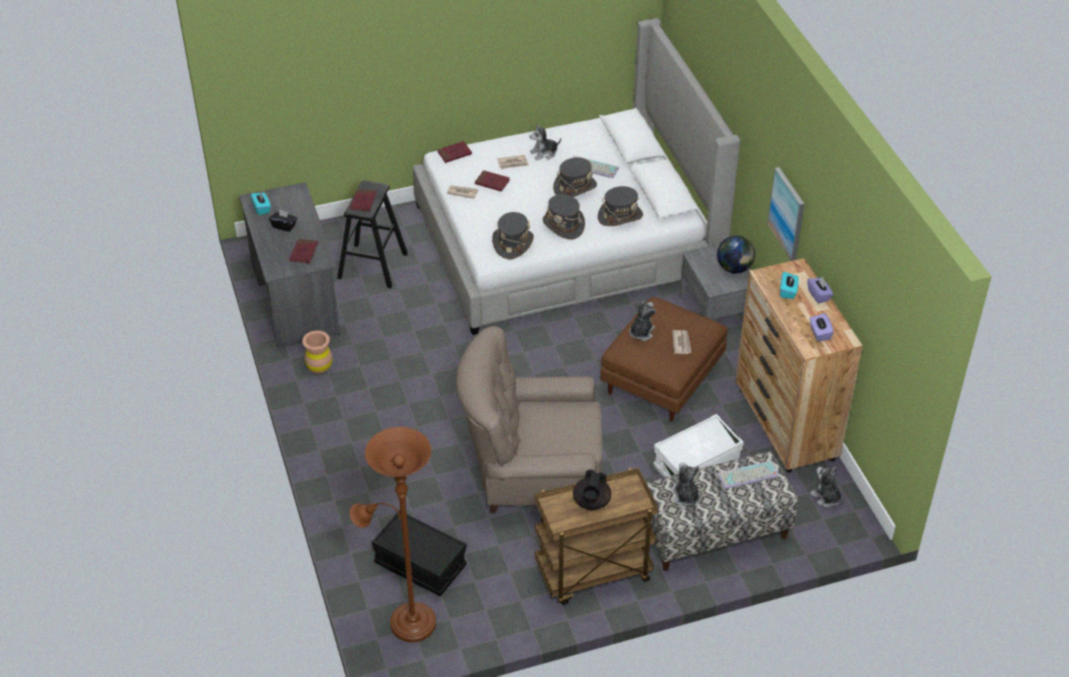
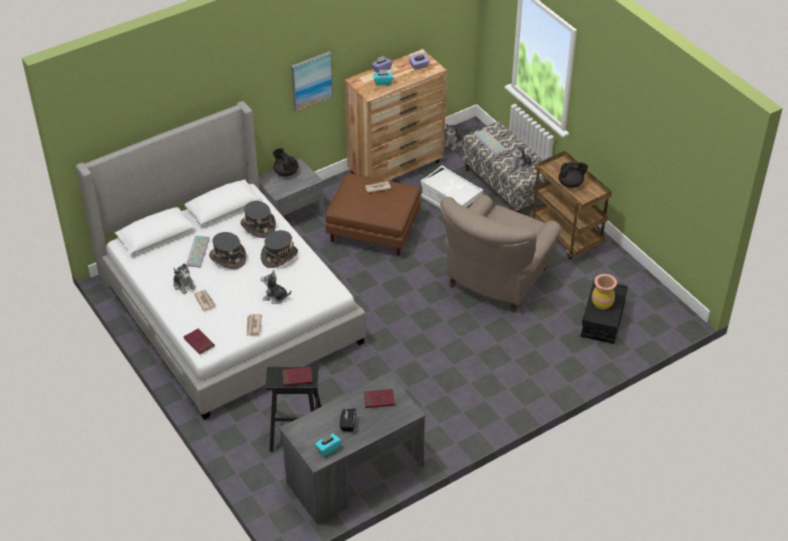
camera: 105 degrees left, 0 degrees up
(319, 366) = (434, 432): brown vase -> brown vase (602, 303)
(407, 621) = (652, 316): brown floor lamp -> none
(492, 182) = (235, 308): red book -> none
(512, 243) = (311, 281): grey hat -> none
(533, 475) = (496, 280): beige armchair -> beige armchair turned 45 degrees clockwise
(641, 332) = (373, 209): plush toy -> plush toy (275, 297)
(734, 268) = (286, 172): globe -> black teapot

